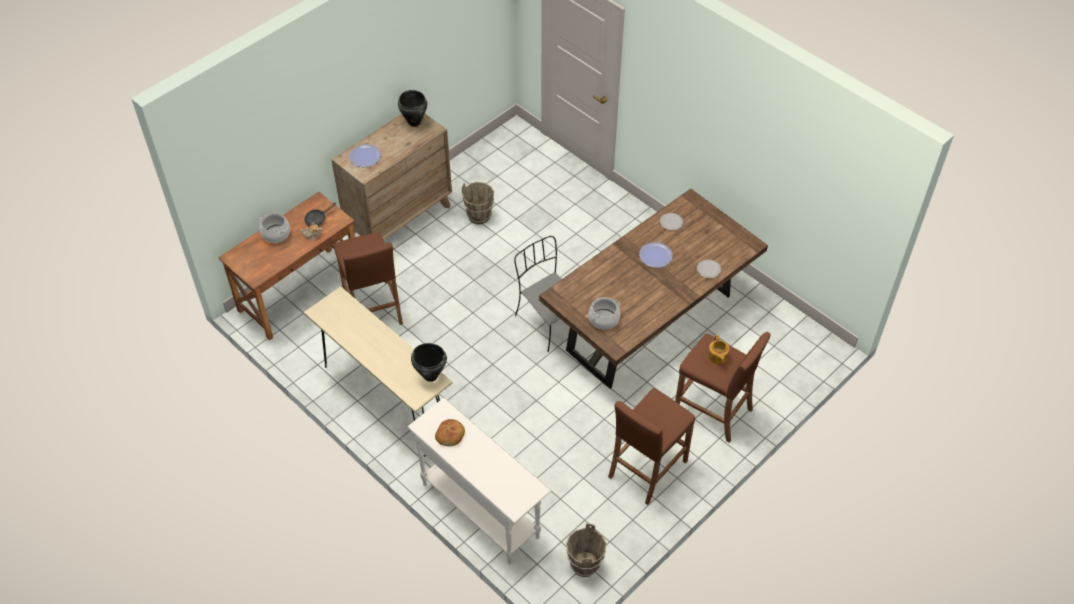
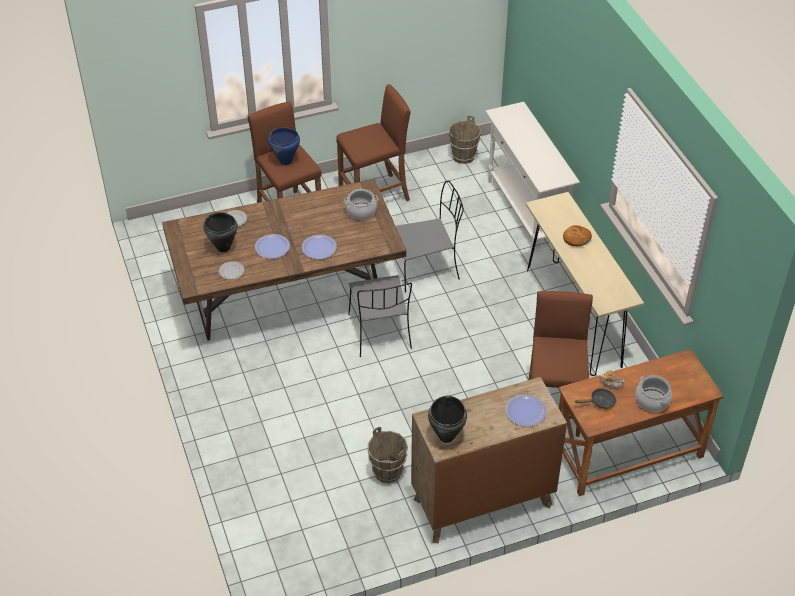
camera: 155 degrees left, 5 degrees down
(430, 376) = (543, 211): black cooking pot -> black cooking pot (223, 248)
(450, 435) = (546, 164): bread -> bread (576, 239)
(546, 401) = (426, 268): none -> grey chair
(615, 269) = (319, 247): none -> plate
(717, 357) = (286, 161): teapot -> blue cooking pot

